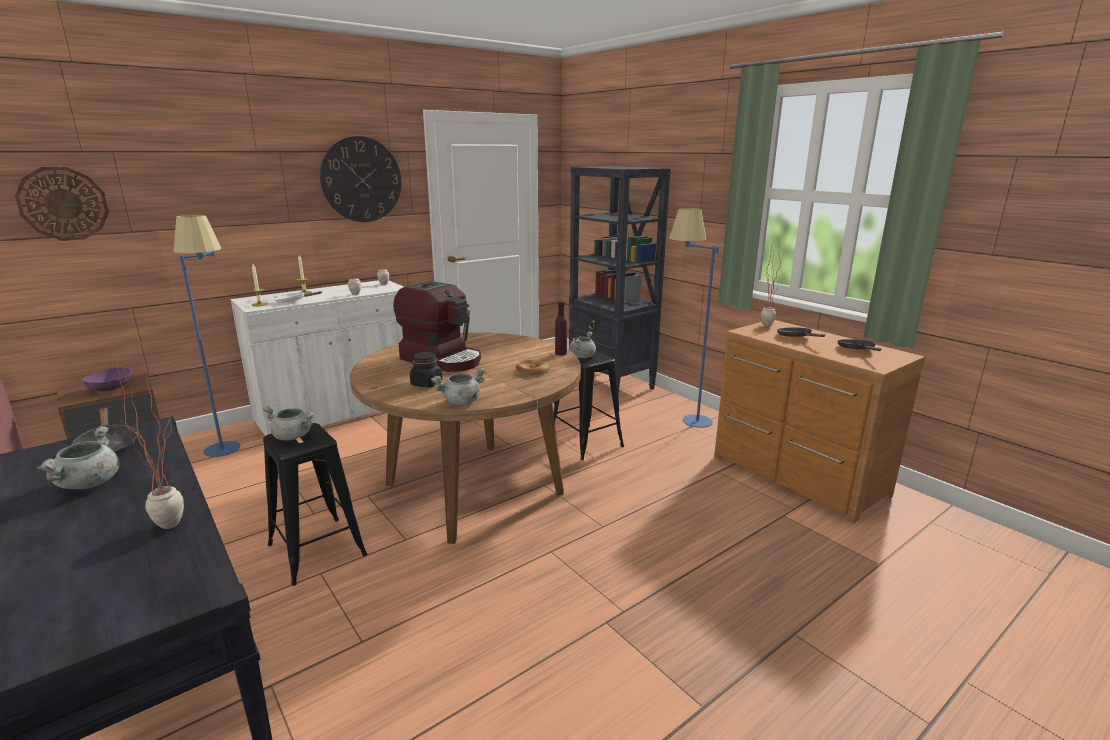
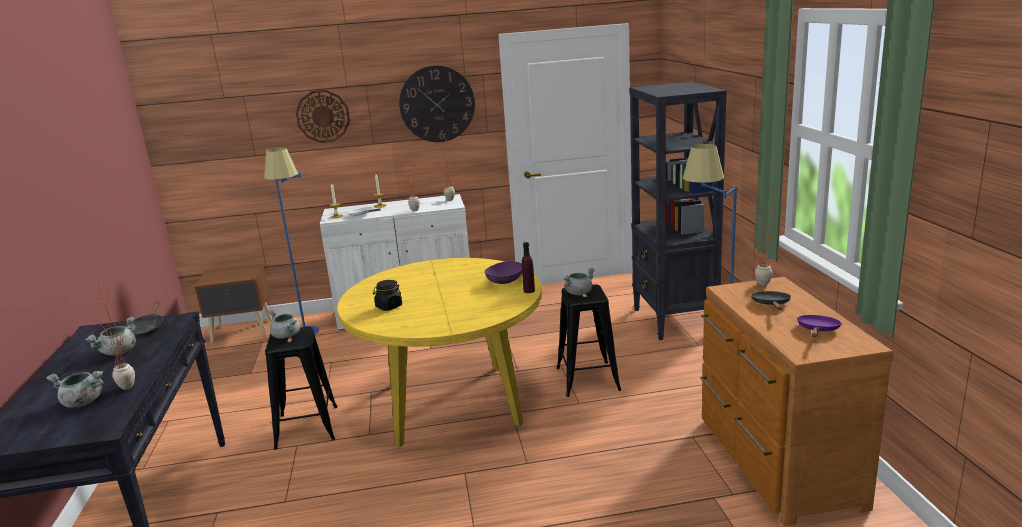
camera: 30 degrees right, 0 degrees up
(63, 204) = (211, 137): wall clock -> wall clock (323, 116)
(111, 389) = (232, 276): purple bowl -> purple bowl (505, 282)
(442, 359) = (427, 284): coffee machine -> none
(461, 402) = (393, 328): grey cooking pot -> grey cooking pot (82, 402)
(474, 488) = (453, 403): brown dining table -> yellow dining table
(532, 370) = (482, 306): bread -> none
(857, 350) = (817, 330): black frying pan -> purple frying pan

